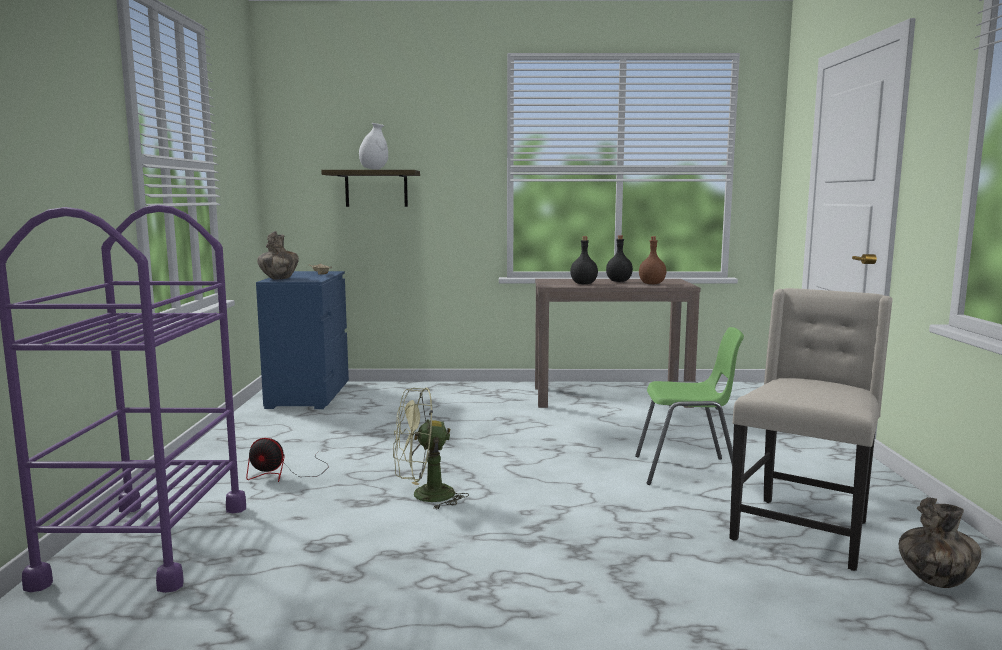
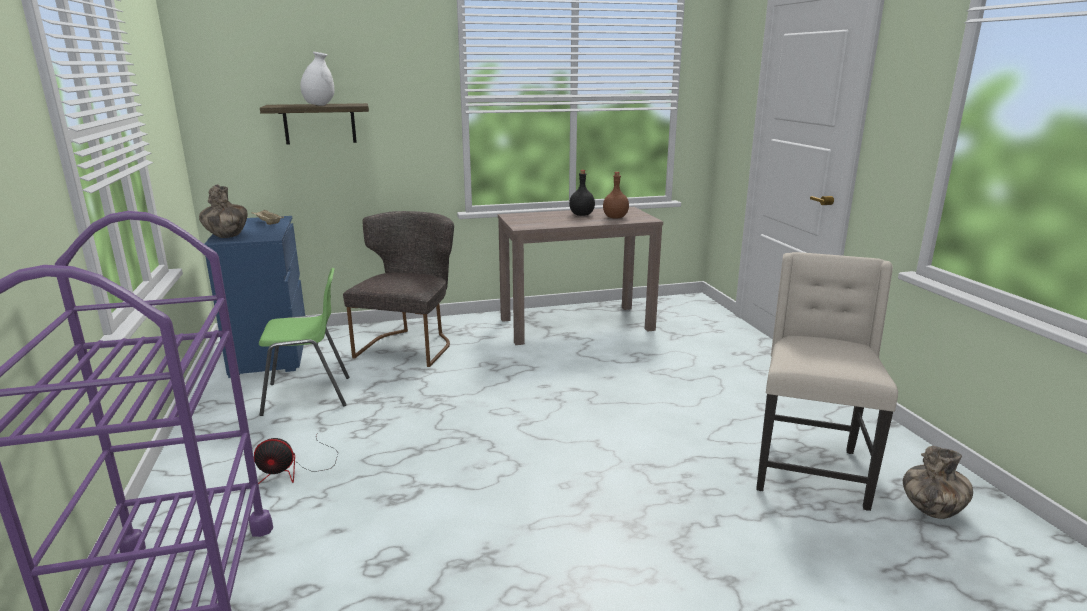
camera: 15 degrees left, 10 degrees up
(424, 496) = (457, 480): green fan -> none
(435, 399) = (409, 345): none -> grey chair
(583, 284) = (552, 221): black bottle -> none
(687, 471) = (684, 411): green chair -> green chair (308, 395)

